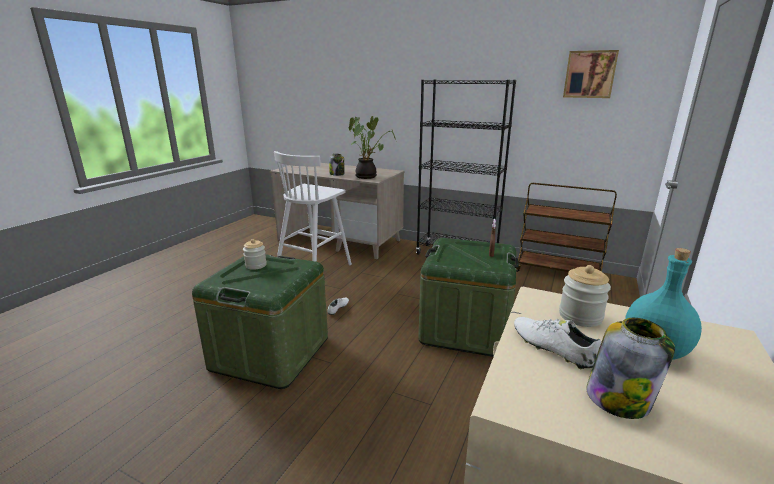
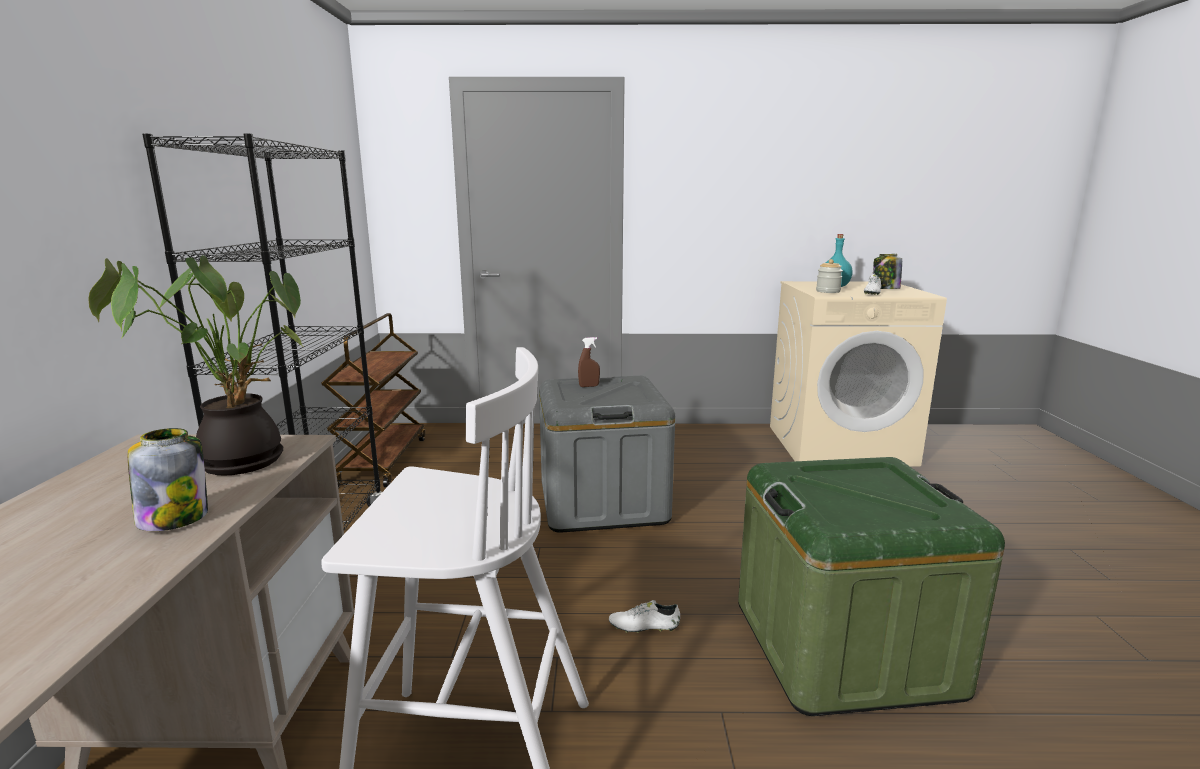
camera: 115 degrees left, 5 degrees down
(256, 265) = (851, 510): jar -> none
(465, 329) = (602, 502): green storage box -> grey storage box
(589, 74) = (315, 150): picture -> none

